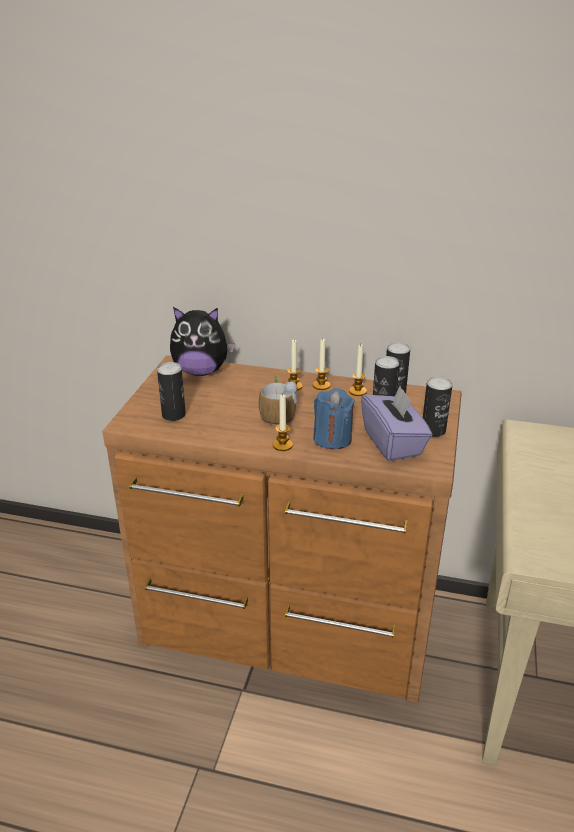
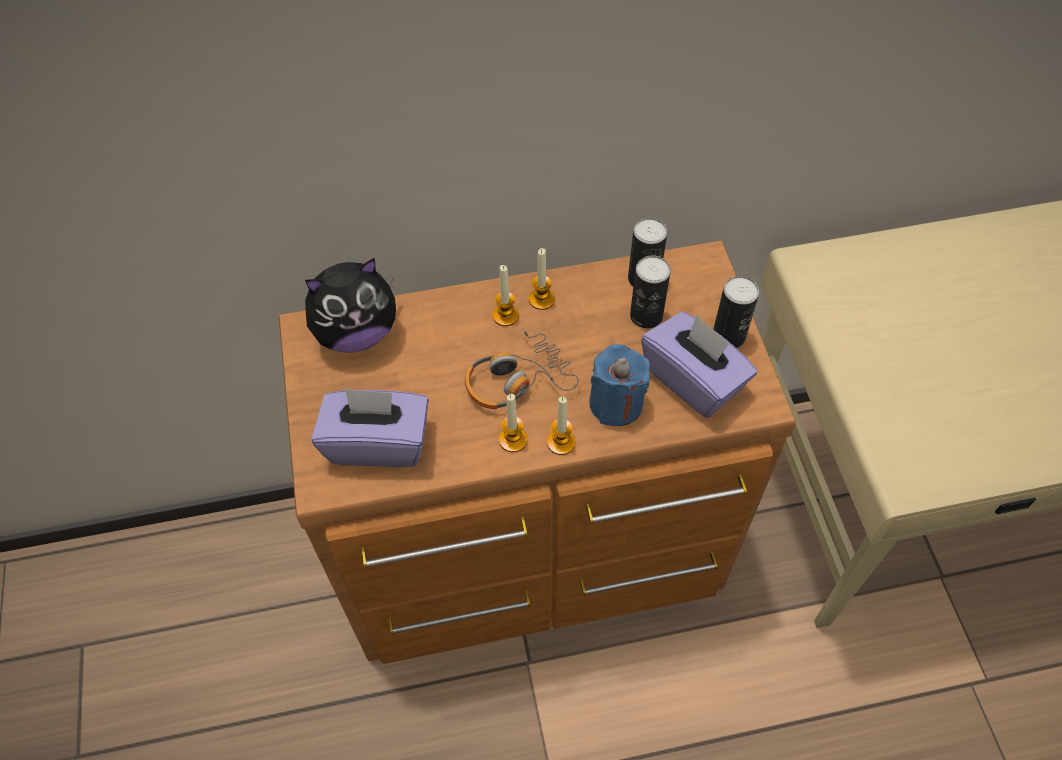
camera: 25 degrees left, 25 degrees up
(173, 415) = (378, 442): can -> purple tissue box
(277, 413) = (517, 380): mug -> headphones
(357, 391) = (595, 293): candle -> candle (513, 440)

